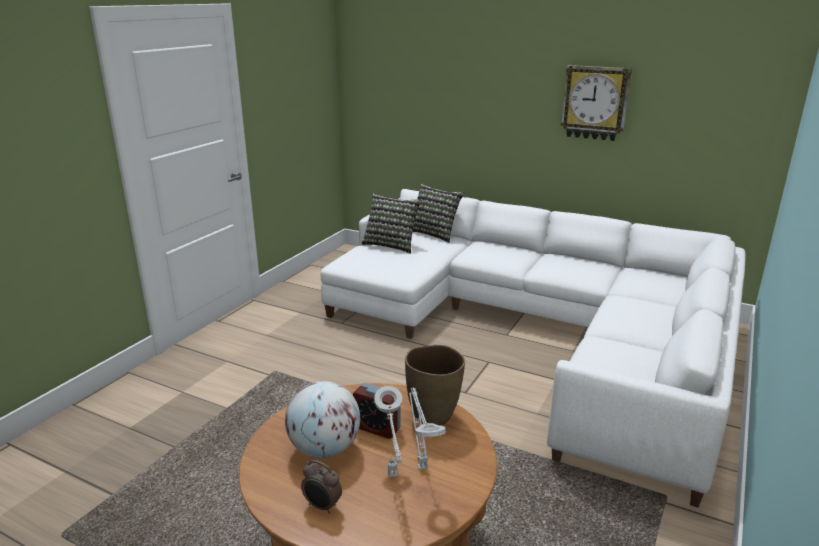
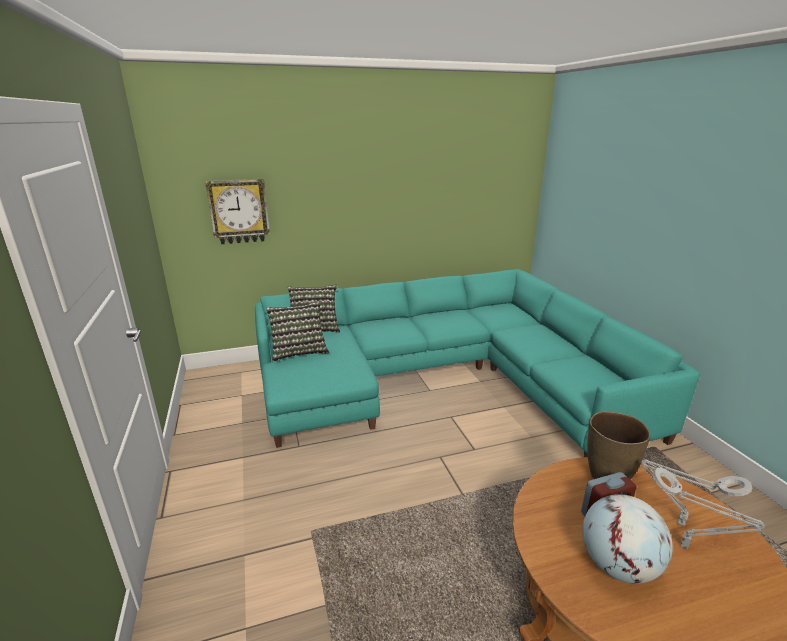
camera: 45 degrees left, 0 degrees up
(322, 506) = (715, 618): alarm clock -> none
(541, 332) = (445, 377): white sofa -> turquoise sofa
(595, 103) = (419, 190): wall clock -> wall clock (239, 211)

